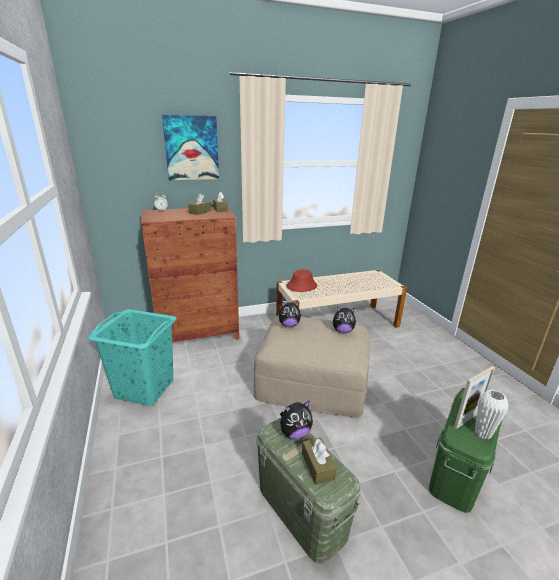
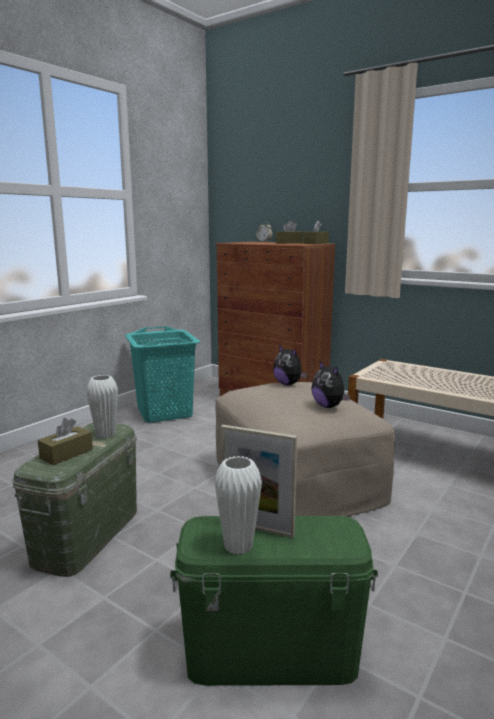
camera: 55 degrees right, 10 degrees down
(191, 148) = (305, 171): picture -> none
(295, 433) = (105, 434): plush toy -> white vase
(301, 286) = (399, 369): red hat -> none

